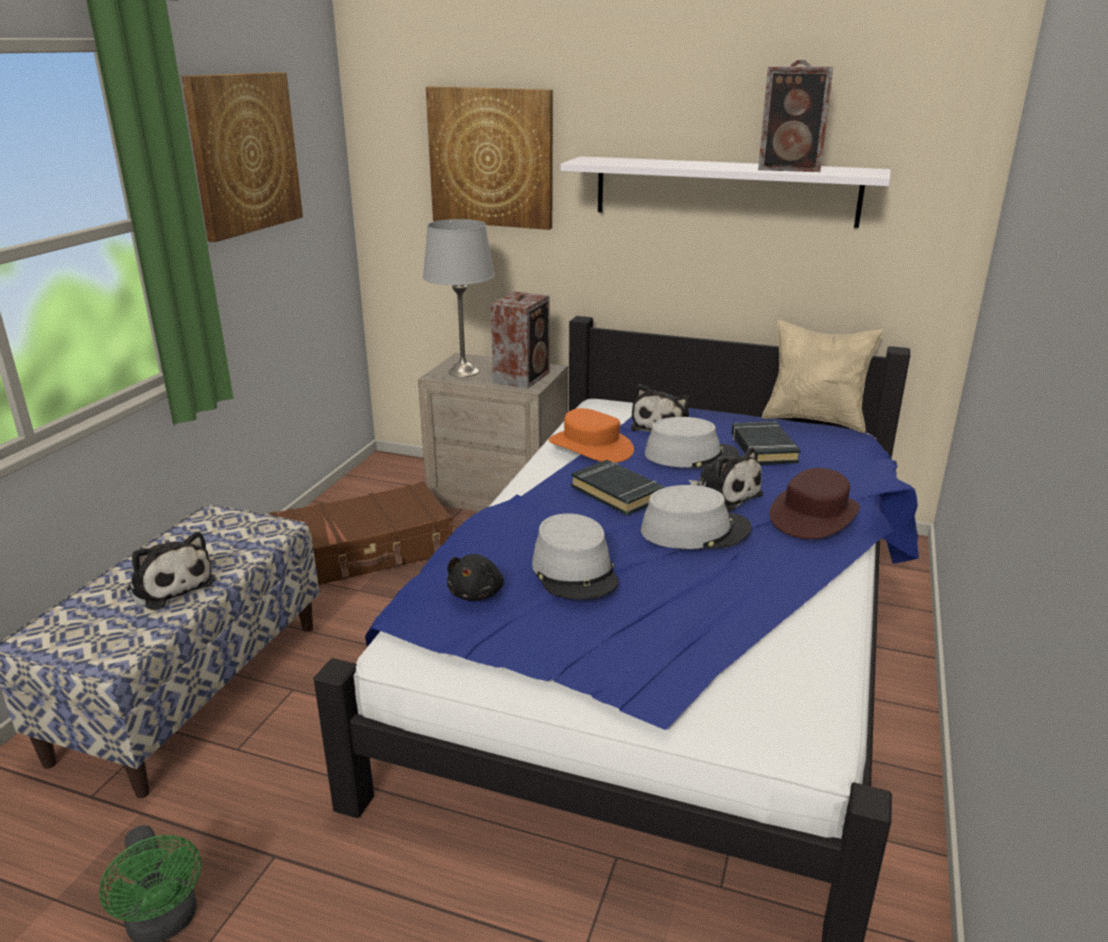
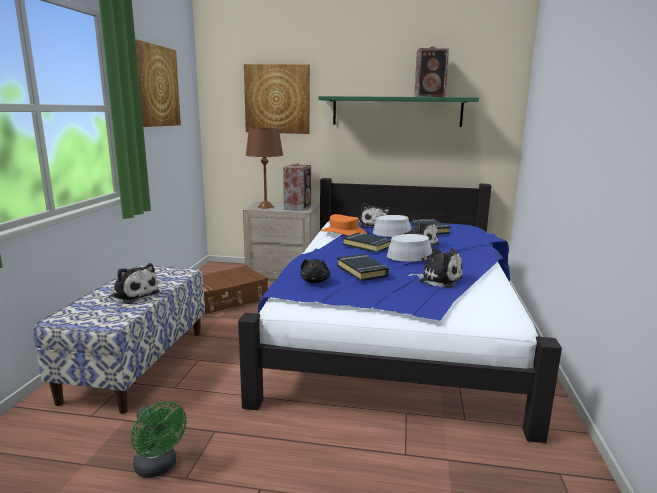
camera: 10 degrees left, 10 degrees down
(462, 372) = (265, 206): grey table lamp -> brown table lamp
(575, 571) = (362, 271): grey hat -> black book
(714, 605) = (438, 279): none -> plush toy
(725, 191) = (396, 111): white shelf -> green shelf
(814, 420) = (447, 221): beige pillow -> none
(814, 515) = (468, 249): brown hat -> none

